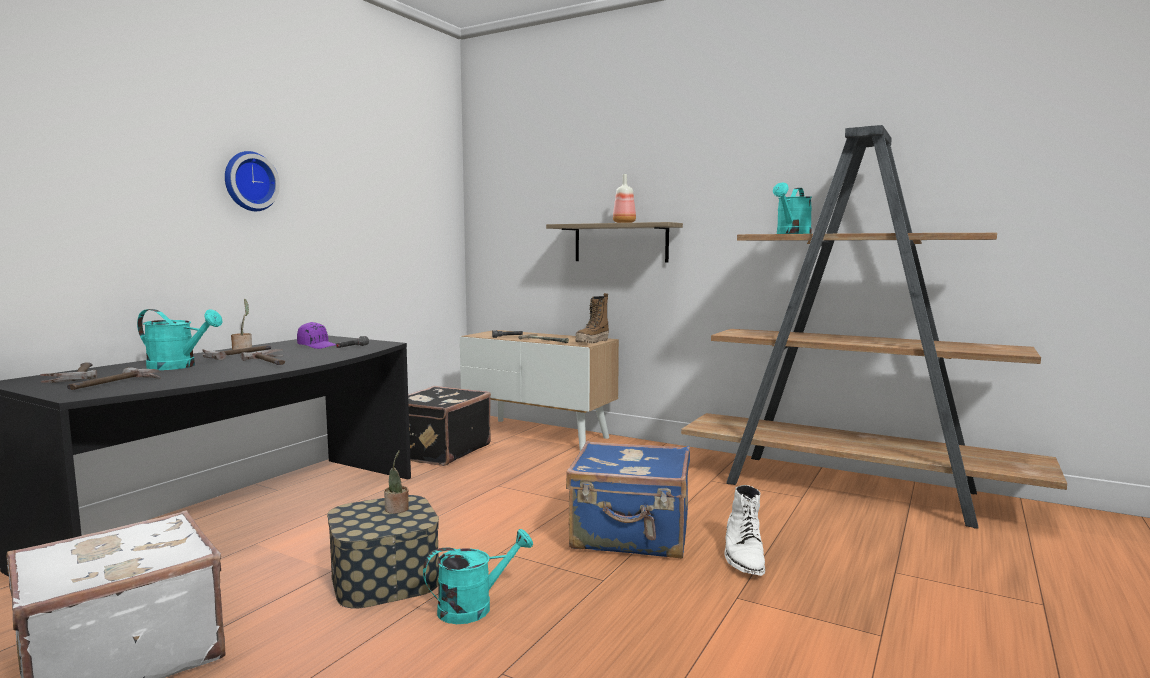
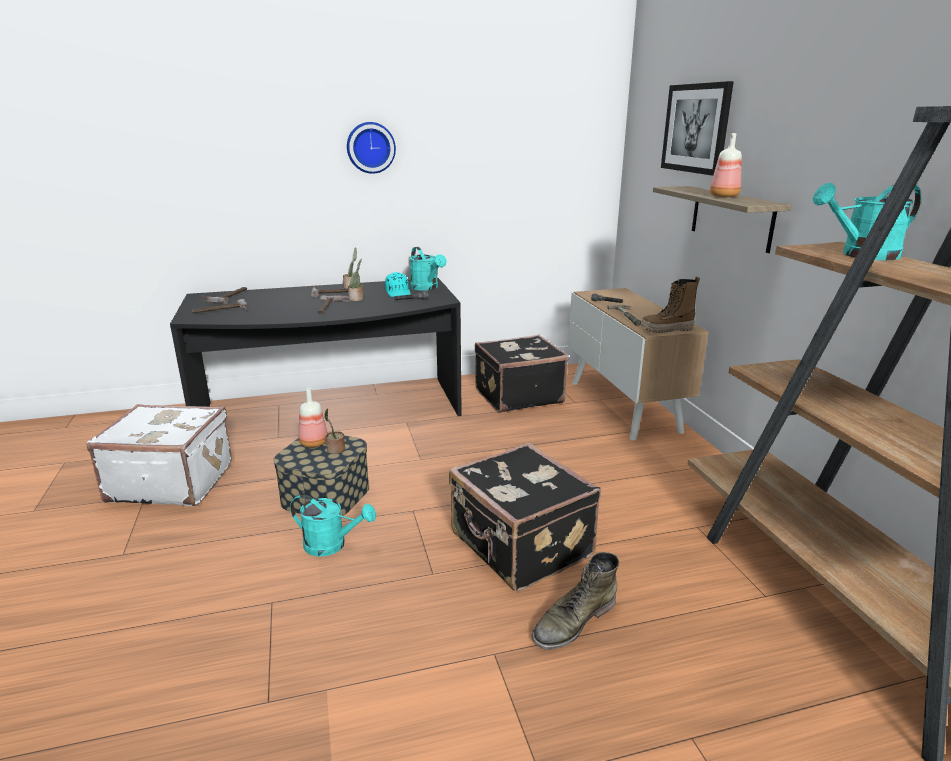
camera: 45 degrees right, 15 degrees up
(179, 366) = (282, 300): turquoise watering can -> turquoise watering can (427, 288)
(283, 354) = (357, 299): none -> potted plant
(318, 346) = (398, 292): purple cap -> turquoise cap
(358, 514) = (313, 443): none -> bottle
(563, 178) = (696, 128): none -> picture
(631, 536) = (519, 547): blue suitcase -> black suitcase
(743, 556) = (573, 621): white boot -> green boot

